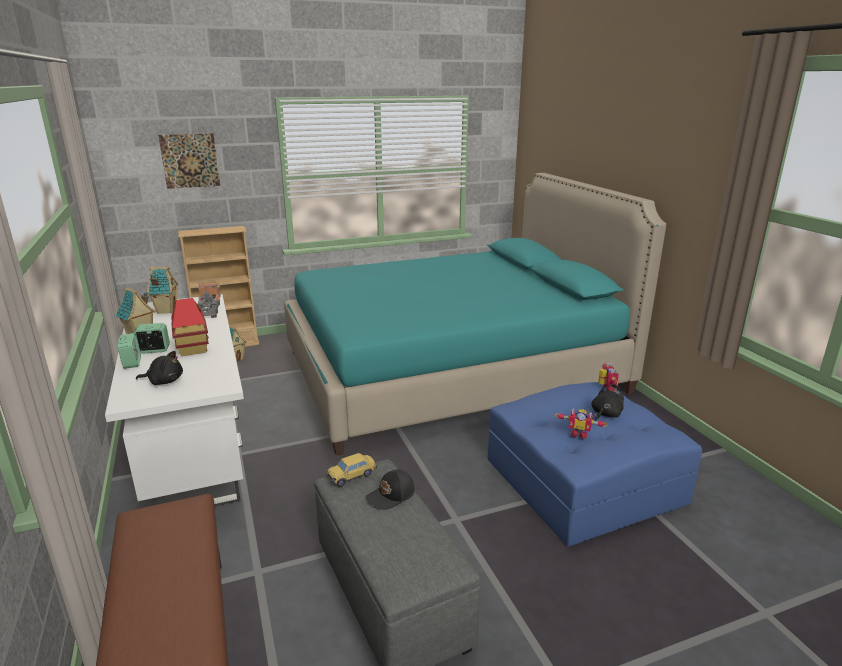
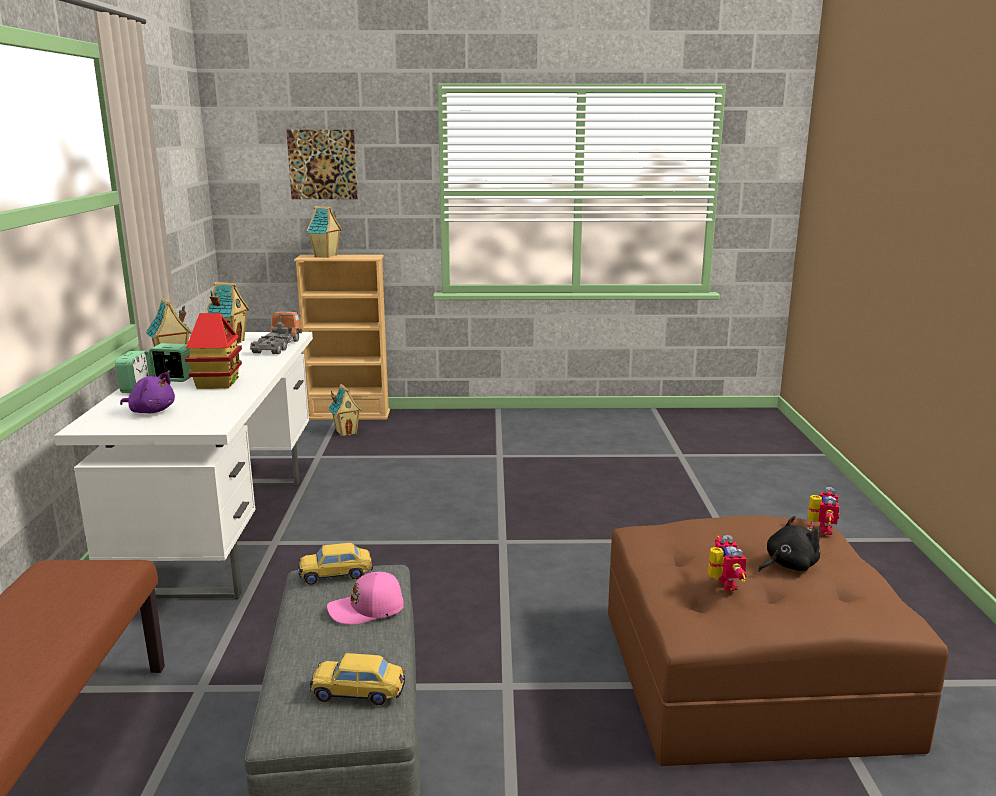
camera: 20 degrees right, 5 degrees down
(164, 381) = (151, 411): black plush toy -> purple plush toy
(201, 230) = (326, 256): none -> toy house
(391, 496) = (367, 610): black cap -> pink cap
(428, 553) = (358, 693): none -> toy car
(451, 371) = (629, 488): turquoise bed -> none
(579, 433) = (722, 584): toy robot -> toy robot turned 135 degrees counterclockwise
(582, 480) = (748, 674): blue ottoman -> brown ottoman

